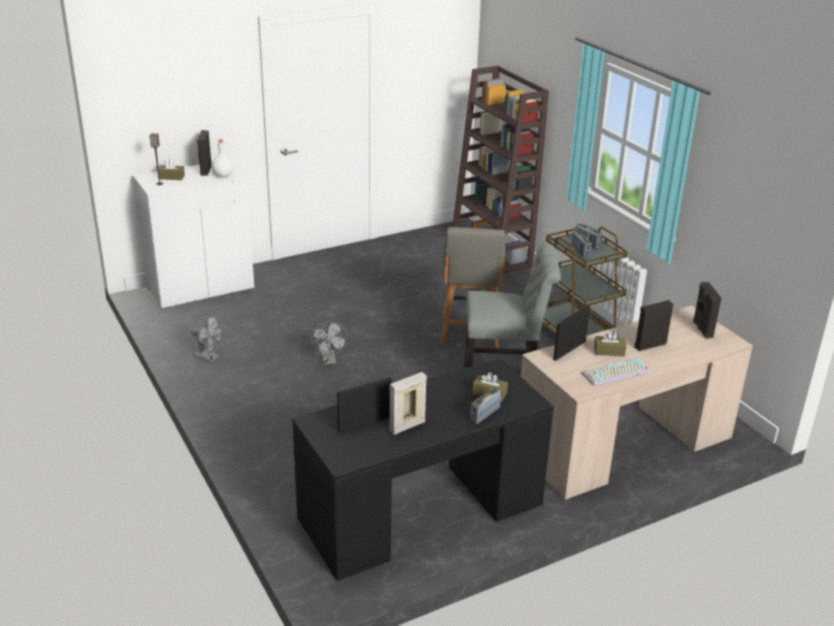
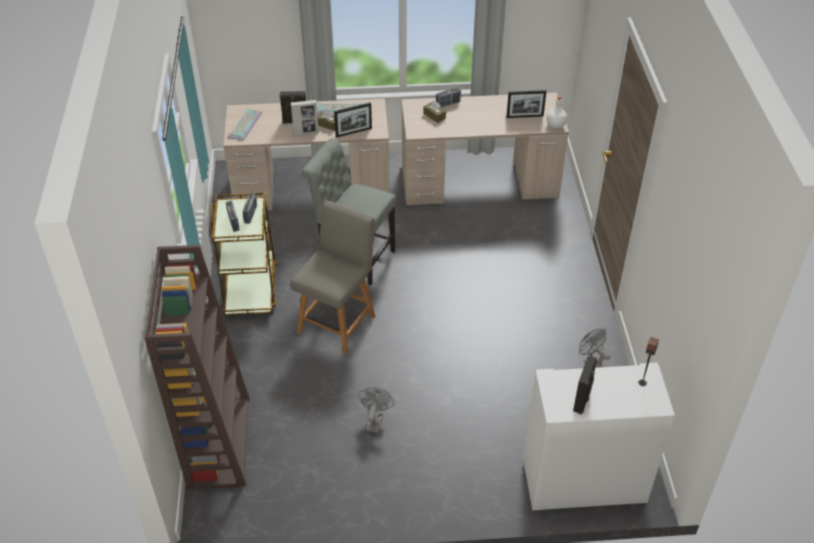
camera: 155 degrees left, 15 degrees up
(171, 177) = (626, 395): brown tissue box -> none
(223, 176) = (563, 380): white bottle -> white bottle (555, 125)
(329, 360) = (483, 326): grey fan -> grey fan (375, 420)
(407, 427) = (500, 108): picture frame -> picture frame (306, 133)
(420, 511) = (479, 181): black desk -> beige desk
(702, 329) = (244, 124): black speaker -> keyboard

